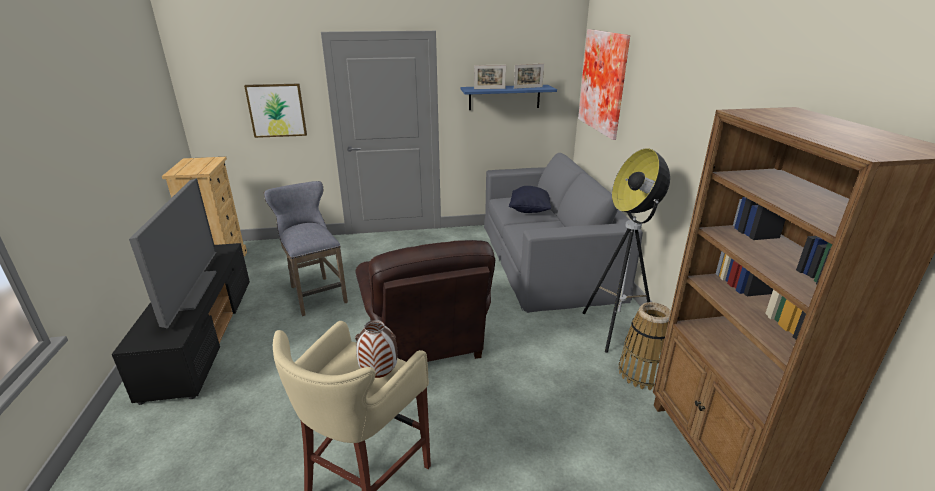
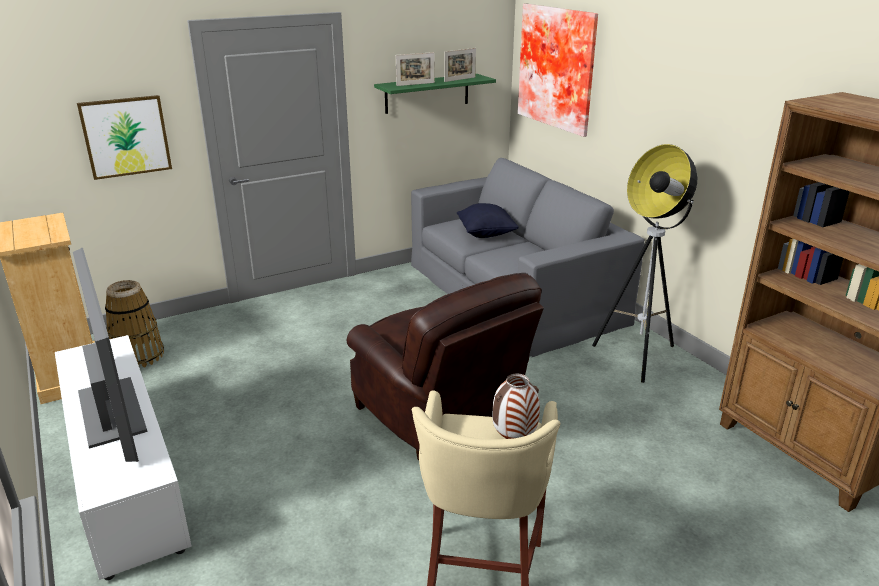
camera: 20 degrees left, 0 degrees up
(201, 334) = (123, 472): black tv stand -> white tv stand
(315, 293) = (248, 386): grey stool -> none
(504, 97) = (427, 93): blue shelf -> green shelf
(643, 373) = (691, 395): basket -> basket (138, 356)

